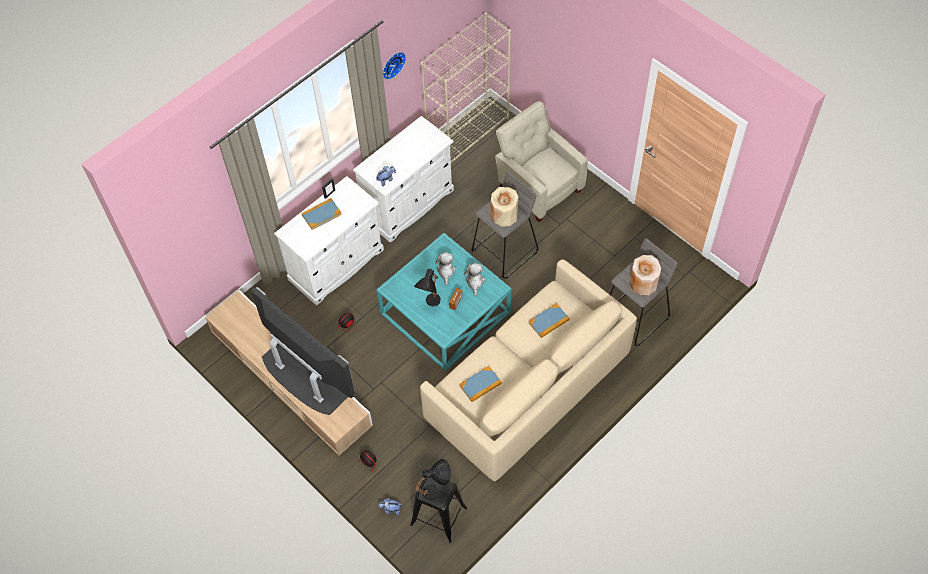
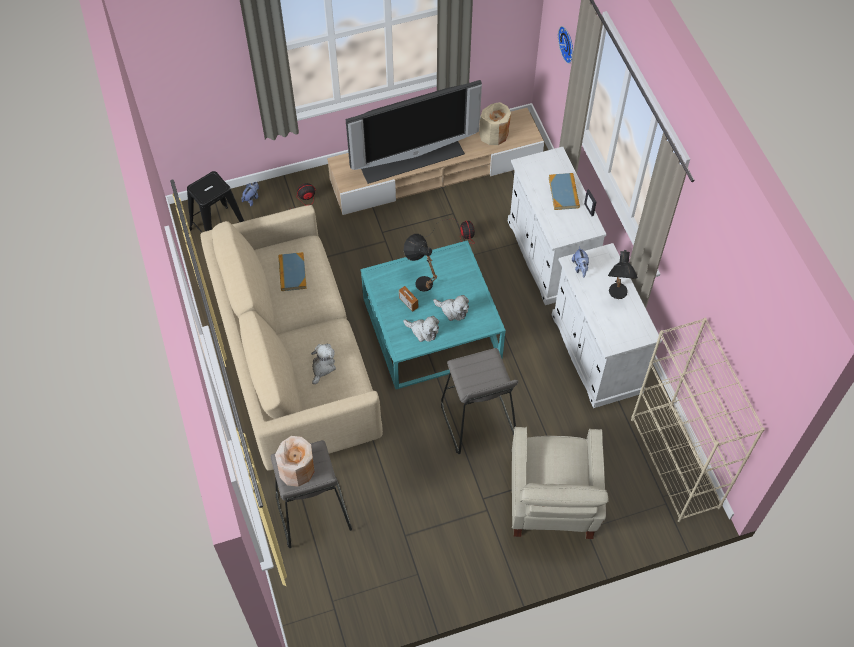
camera: 115 degrees right, 0 degrees up
(392, 64) = (694, 261): wall clock -> wall clock (568, 44)
(437, 491) = (207, 188): black table lamp -> black table lamp (616, 297)
(504, 215) = (475, 373): beige vase -> beige vase (494, 134)
(538, 186) = (551, 502): beige armchair -> beige armchair turned 105 degrees clockwise
(548, 321) = (323, 367): book -> plush toy

